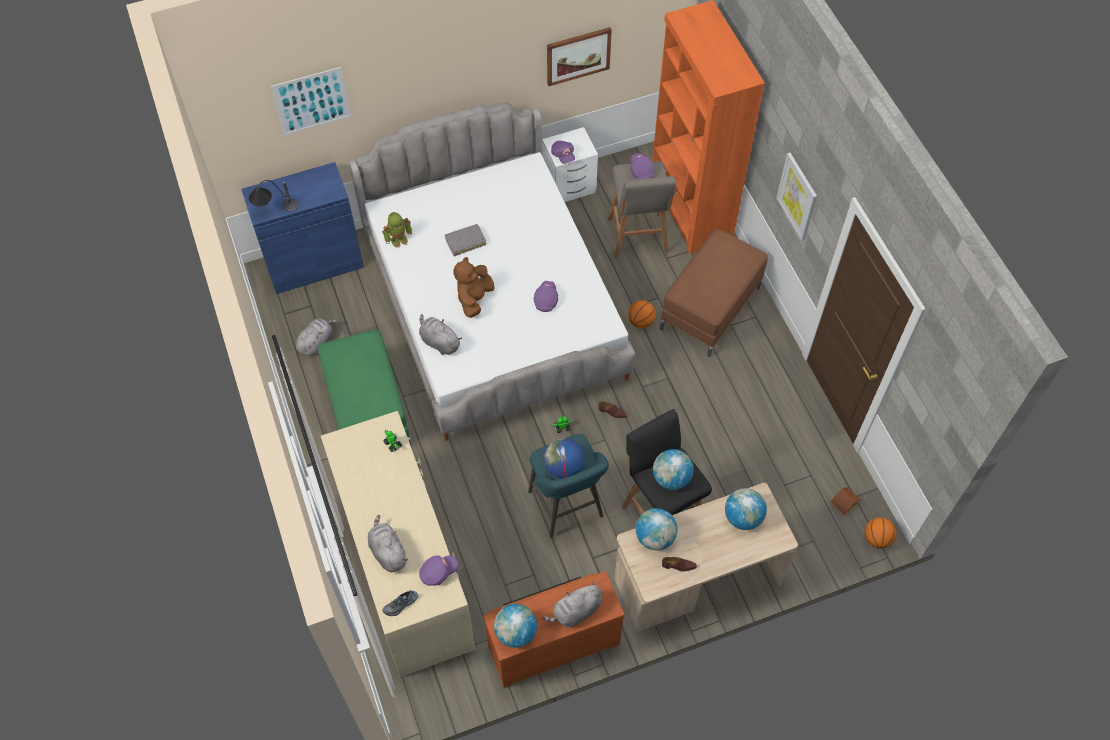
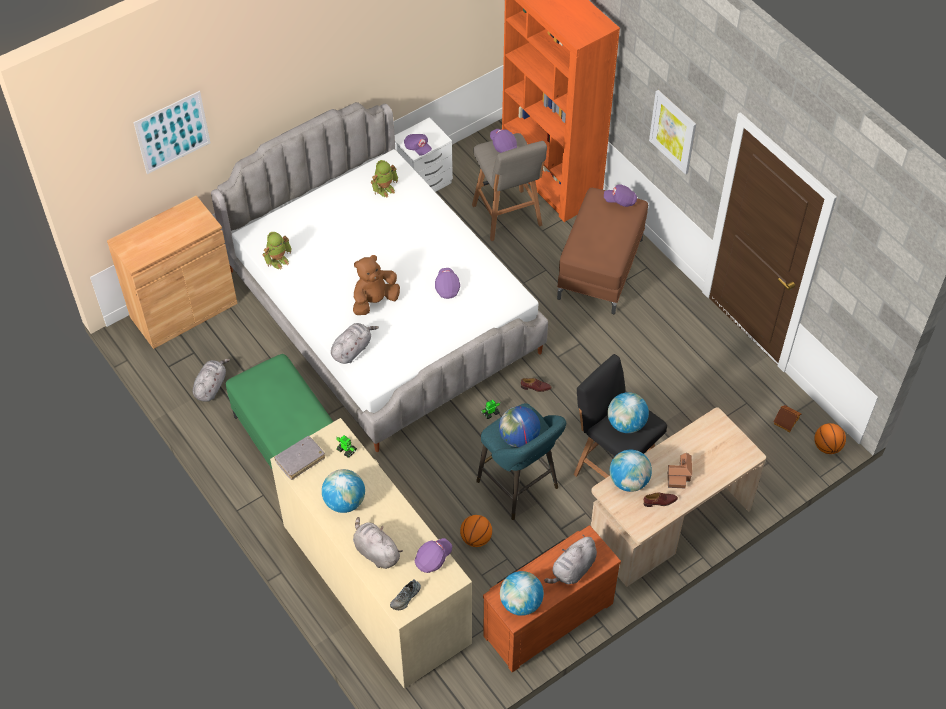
camera: 15 degrees left, 5 degrees down
(275, 211) = (150, 255): table lamp -> none
(314, 263) = (184, 310): blue cabinet -> brown cabinet
(439, 342) = (352, 349): grey plush toy -> grey plush toy turned 105 degrees clockwise
(465, 242) = (348, 249): grey book -> grey book (300, 460)
(474, 298) = (374, 301): brown plush toy -> brown plush toy turned 45 degrees clockwise
(518, 190) = (385, 189): none -> toy robot
(578, 55) = (418, 43): picture -> none
(641, 322) = (536, 296): basketball -> basketball (476, 538)
(706, 543) = (679, 475): none -> toy house
(741, 248) = (620, 200): none -> purple cap
(743, 517) = (706, 443): globe -> globe (344, 501)

